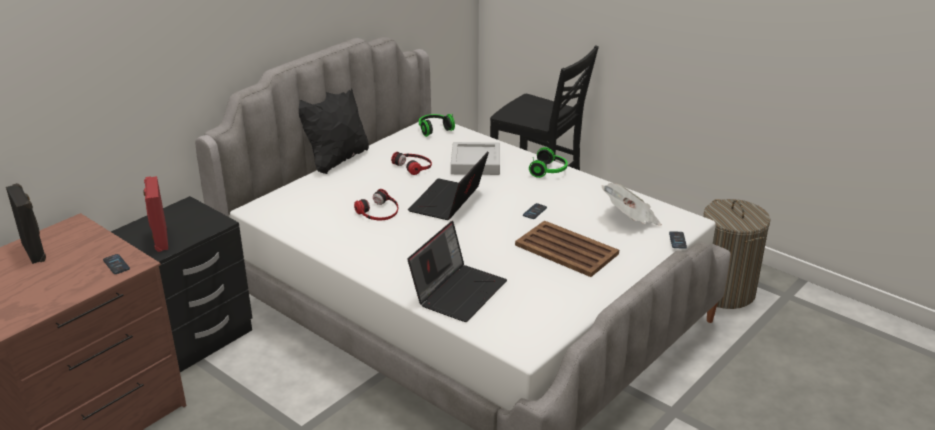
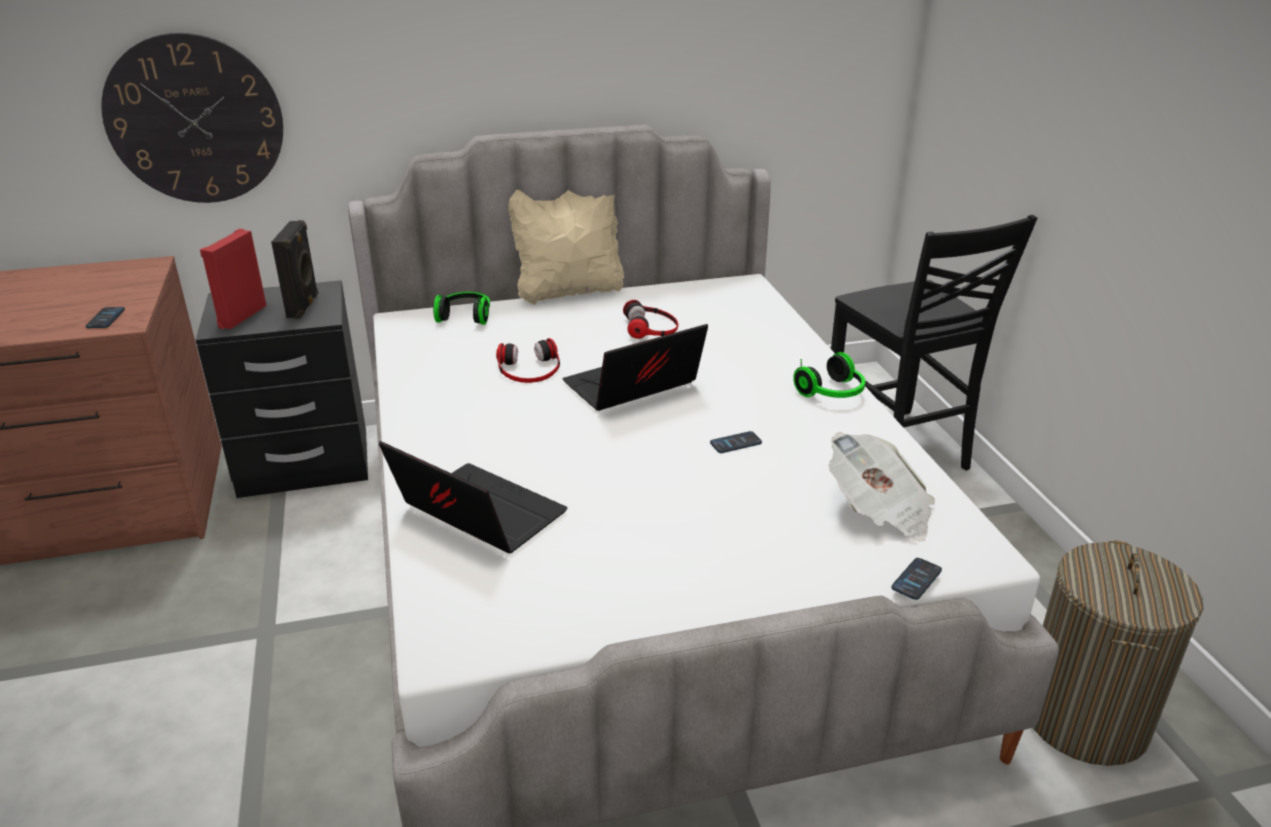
camera: 35 degrees right, 0 degrees up
(35, 251) = (72, 279): black speaker -> black speaker (304, 306)
(92, 107) = (195, 120): none -> wall clock
(336, 159) = (569, 291): black pillow -> beige pillow
(434, 129) = (738, 291): headphones -> headphones (465, 316)
(458, 291) = (476, 515): laptop -> laptop turned 120 degrees counterclockwise
(475, 163) = (737, 349): grey tray -> none
(567, 250) = (711, 519): brown tray -> none

